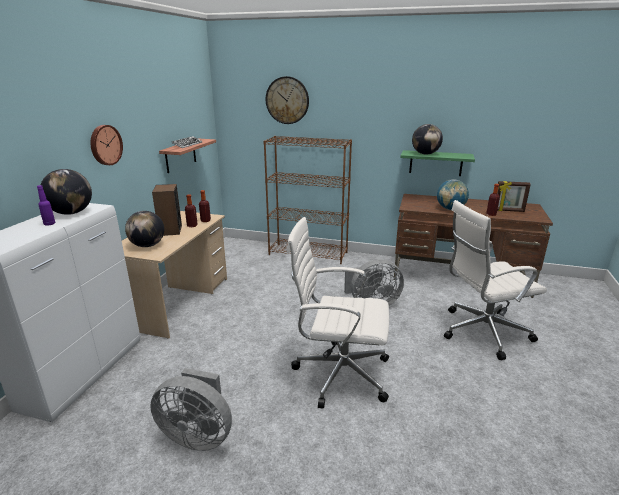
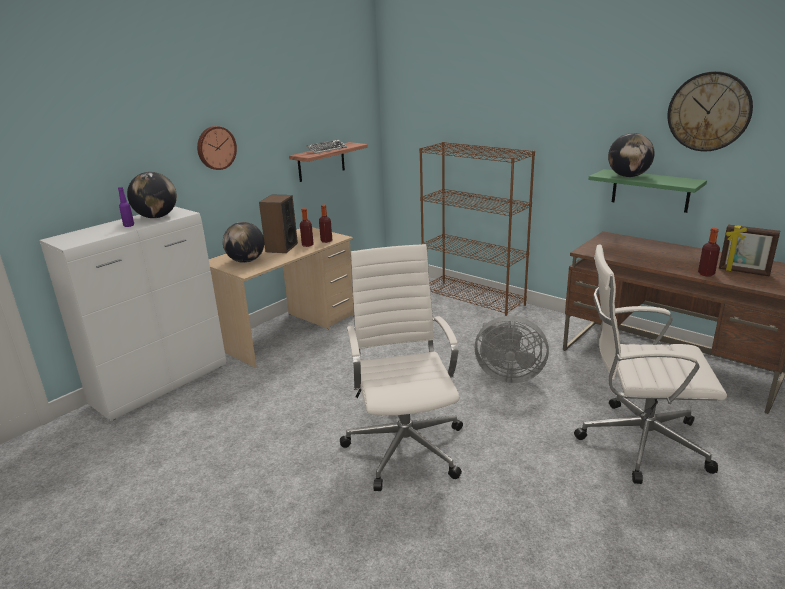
camera: 25 degrees right, 0 degrees up
(198, 435) = (220, 467): grey fan -> none
(287, 100) = (459, 96): wall clock -> wall clock (709, 112)
(339, 373) = (405, 445): white office chair -> white office chair turned 45 degrees clockwise
(450, 209) = (648, 260): globe -> none

